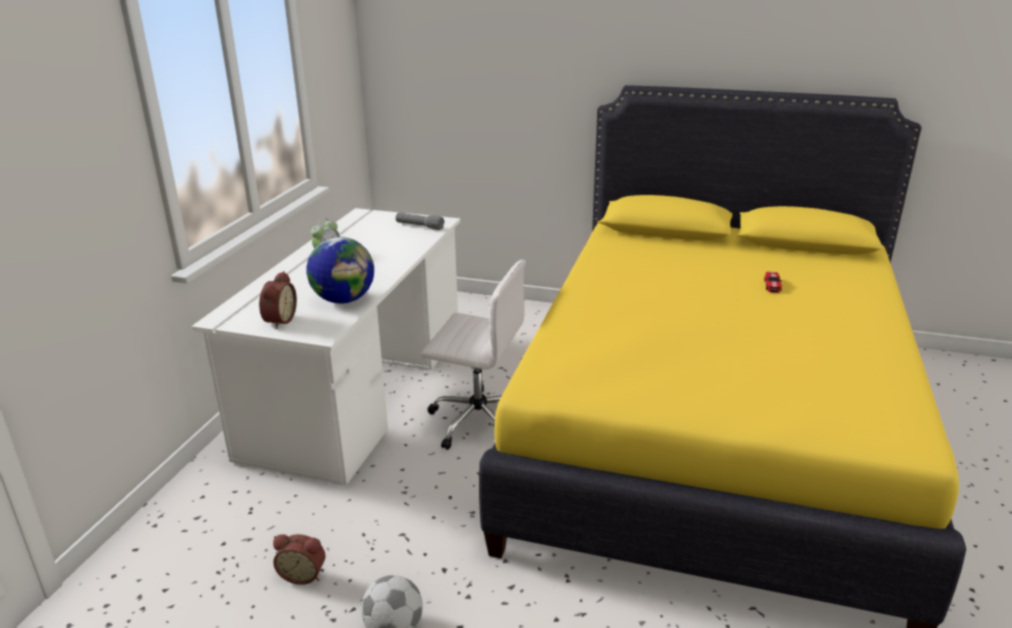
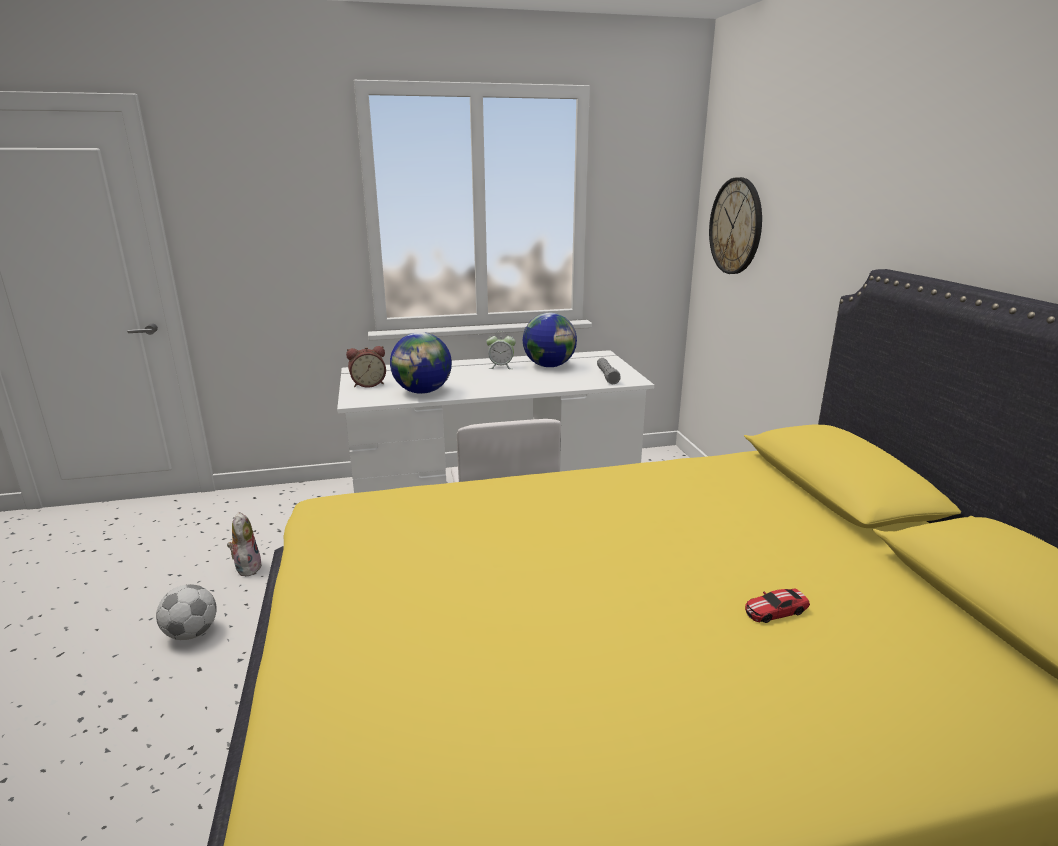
camera: 60 degrees right, 5 degrees down
(303, 574) = (247, 567): alarm clock -> plush toy
(358, 238) = (549, 366): none -> globe
(431, 67) = (736, 226): none -> wall clock

